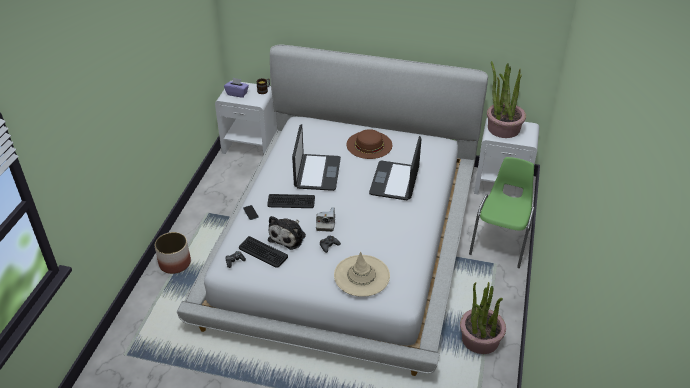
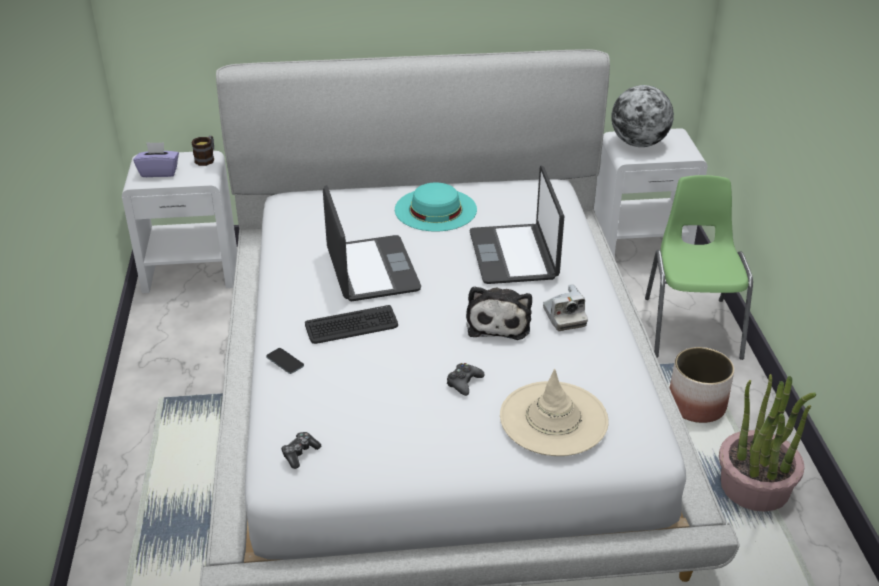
camera: 20 degrees left, 5 degrees down
(175, 263) = (137, 504): planter -> planter (697, 405)
(262, 252) = (347, 424): keyboard -> none
(288, 236) = (380, 385): plush toy -> plush toy (498, 322)
(325, 223) = (436, 347): camera -> camera (564, 317)
(369, 144) = (435, 209): brown hat -> turquoise hat
(503, 128) = (639, 143): potted plant -> globe

